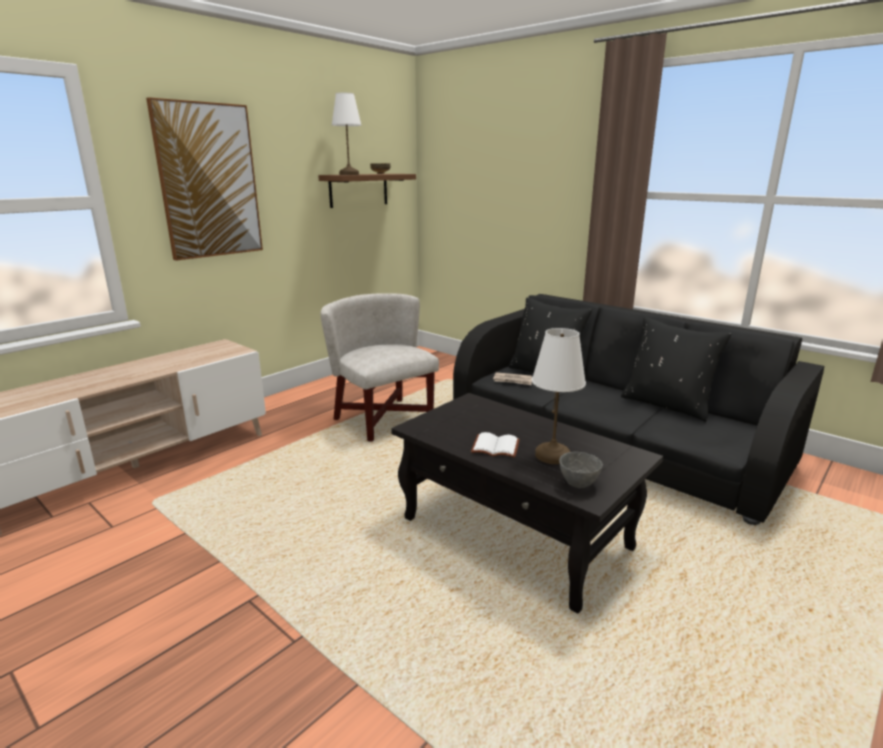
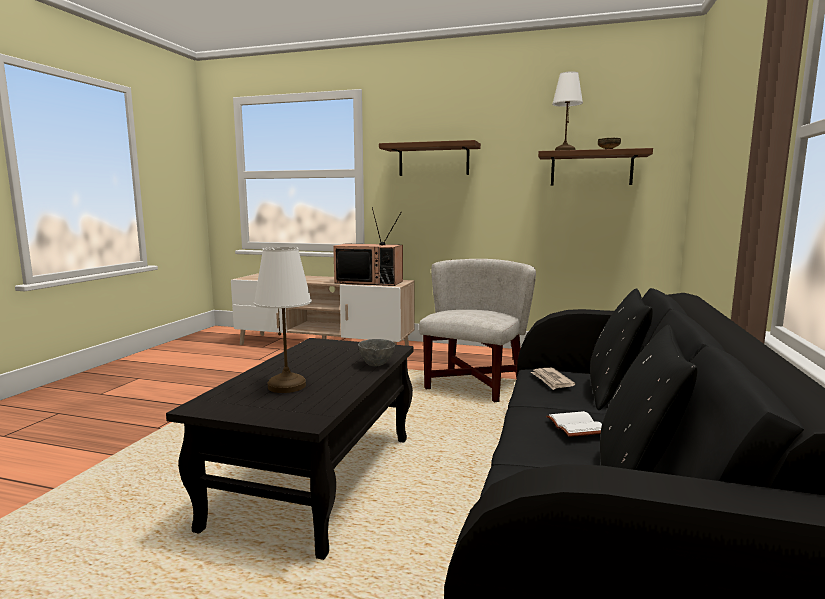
camera: 65 degrees right, 10 degrees down
(195, 356) = (370, 282): none -> television
(208, 181) = (433, 160): picture -> brown shelf
(494, 448) = (291, 366): white book -> white book (574, 426)
(577, 483) = (229, 400): grey bowl -> grey bowl (376, 364)

